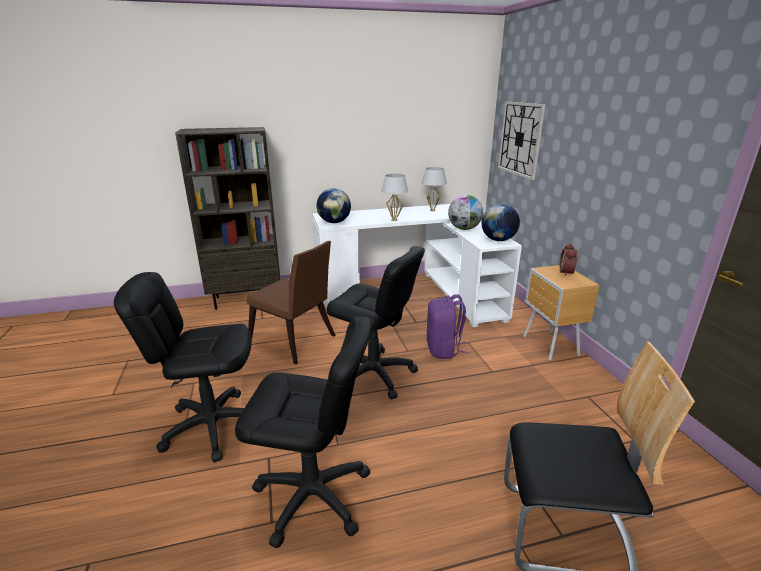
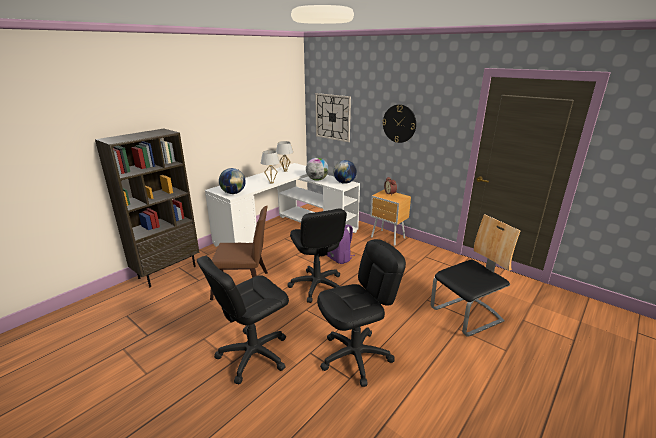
camera: 35 degrees left, 0 degrees up
(374, 374) = (317, 286): black office chair -> black office chair turned 75 degrees clockwise
(603, 151) = (399, 123): none -> wall clock

